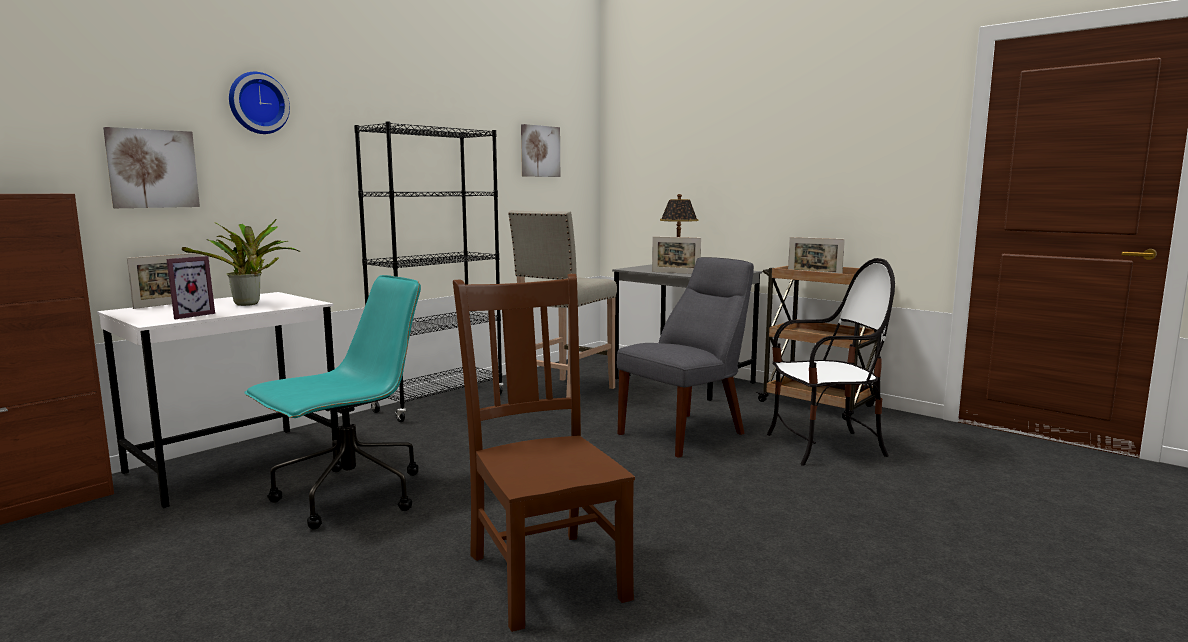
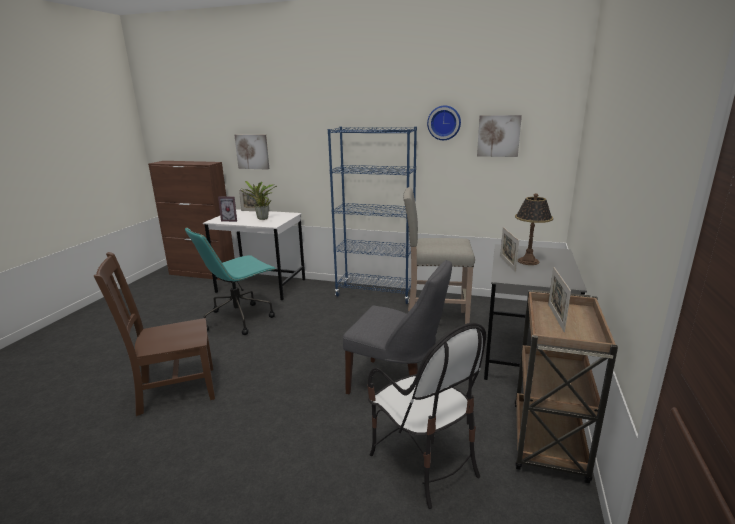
camera: 65 degrees right, 10 degrees up
(257, 103) = (294, 118): wall clock -> wall clock (444, 122)
(348, 496) = (239, 319): turquoise office chair -> turquoise office chair turned 120 degrees clockwise
(439, 403) = (375, 294): black bookcase -> blue bookcase
(545, 573) = (174, 390): brown chair -> brown chair turned 150 degrees counterclockwise

